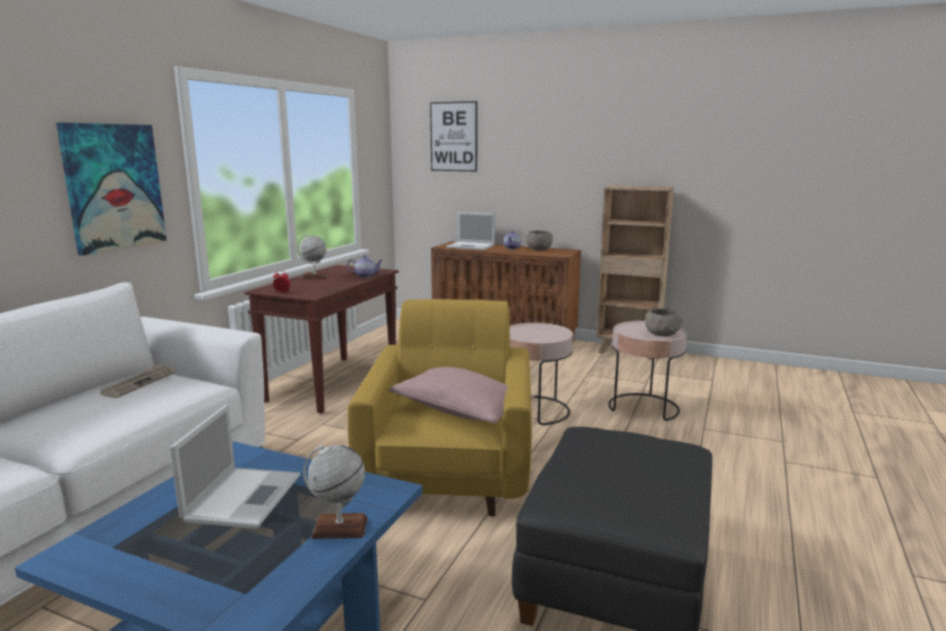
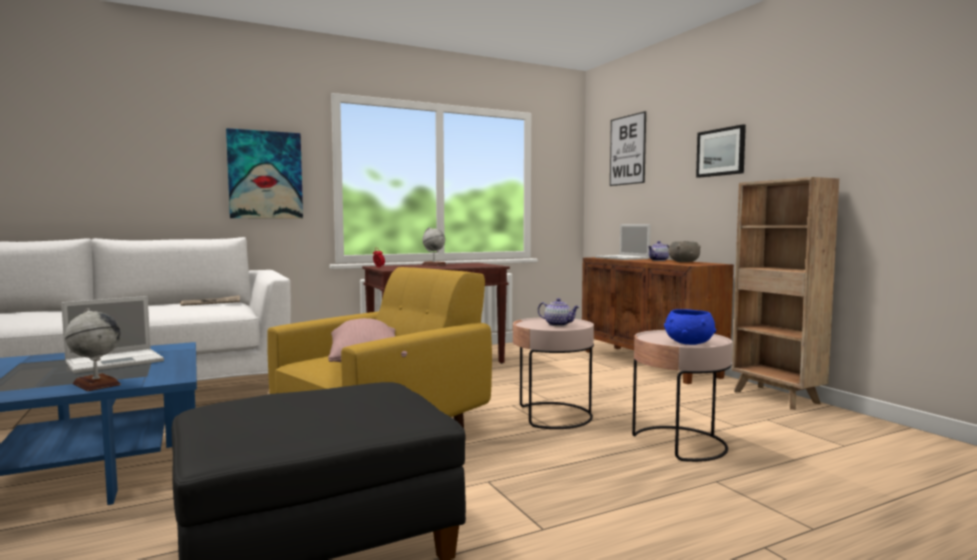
camera: 40 degrees right, 10 degrees down
(365, 276) = (470, 266): teapot -> teapot (558, 324)
(564, 152) = (721, 152): none -> picture
(661, 334) = (688, 343): grey bowl -> blue bowl

